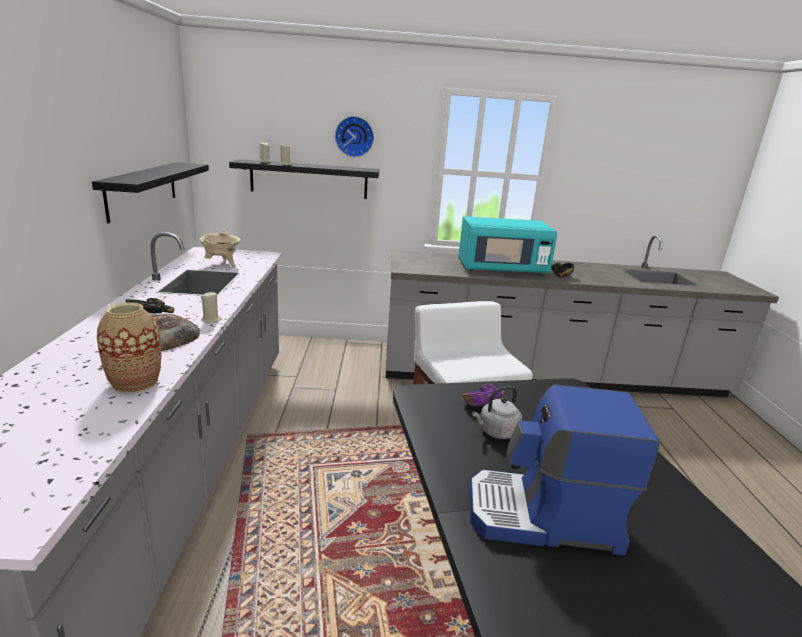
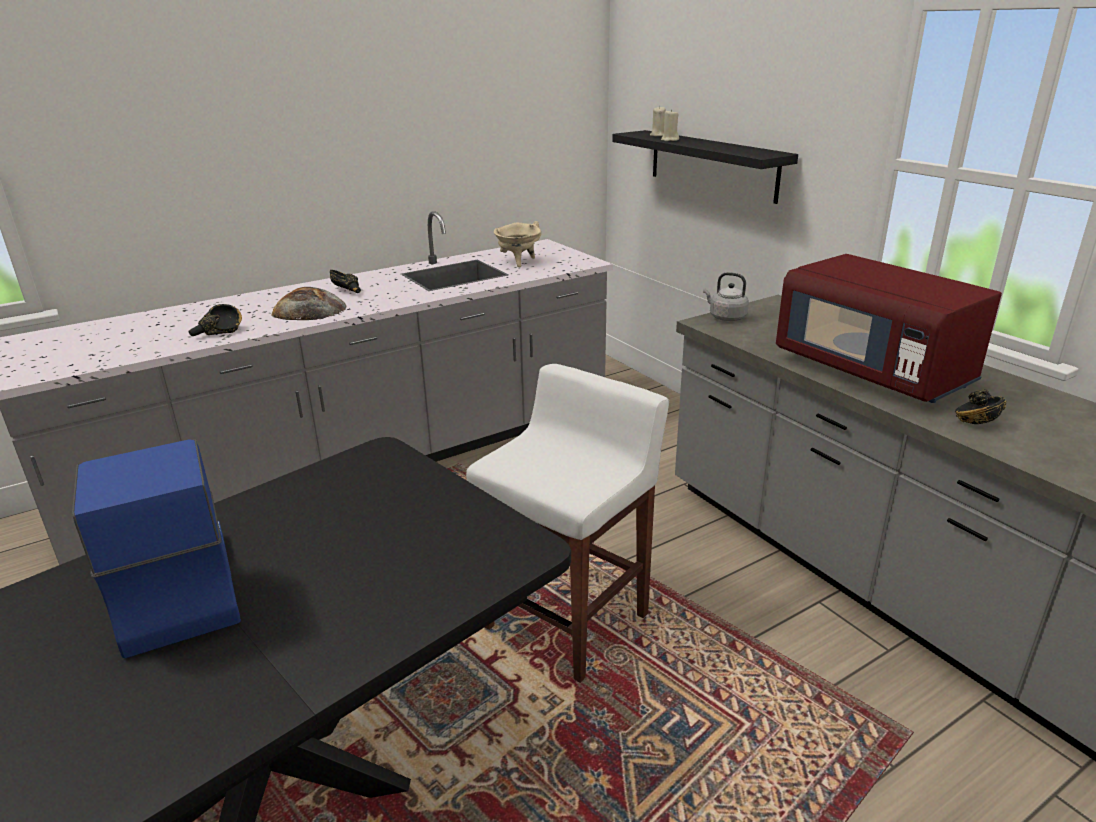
camera: 60 degrees right, 5 degrees up
(135, 382) = (217, 333): vase -> black bowl
(142, 189) = (483, 163): black shelf -> none
(211, 320) = (366, 309): beige candle -> none
(354, 136) = (770, 97): wall clock -> none
(482, 402) = (404, 493): purple bowl -> none
(496, 432) = (337, 520): grey kettle -> grey kettle (725, 317)
(501, 270) = (872, 371): turquoise microwave -> red microwave

